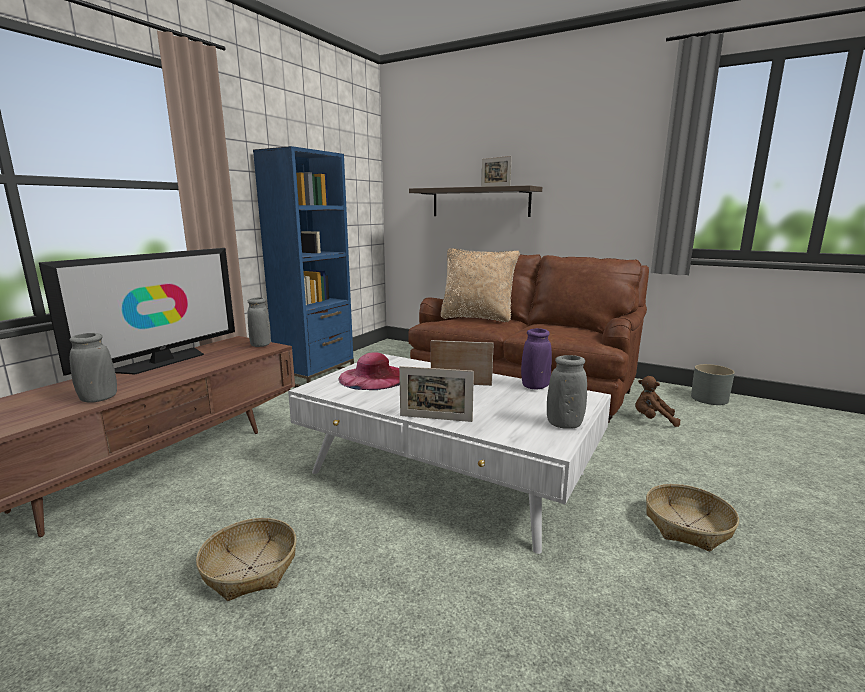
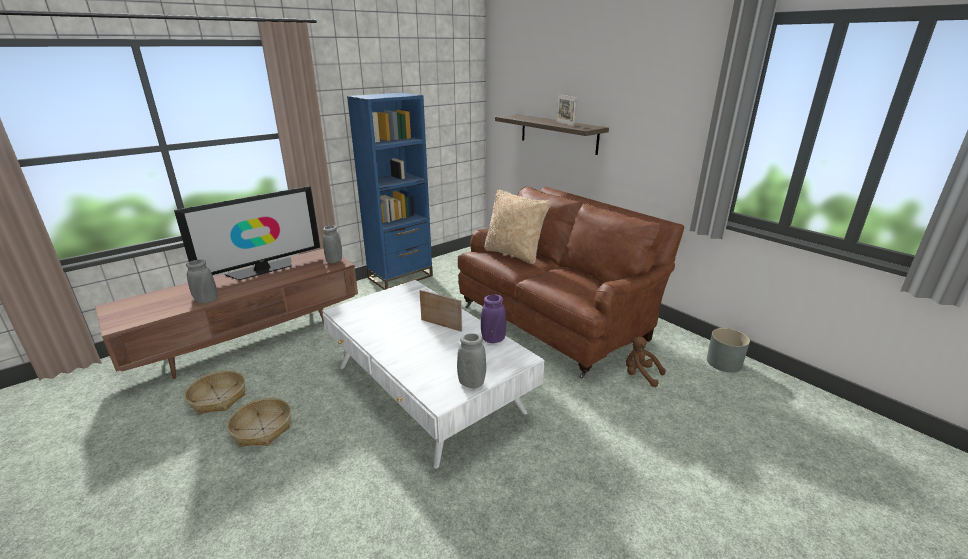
camera: 20 degrees right, 10 degrees up
(374, 377) = (387, 307): pink hat -> none
(435, 418) = (390, 357): picture frame -> none
(687, 526) = (563, 478): basket -> basket (219, 398)

